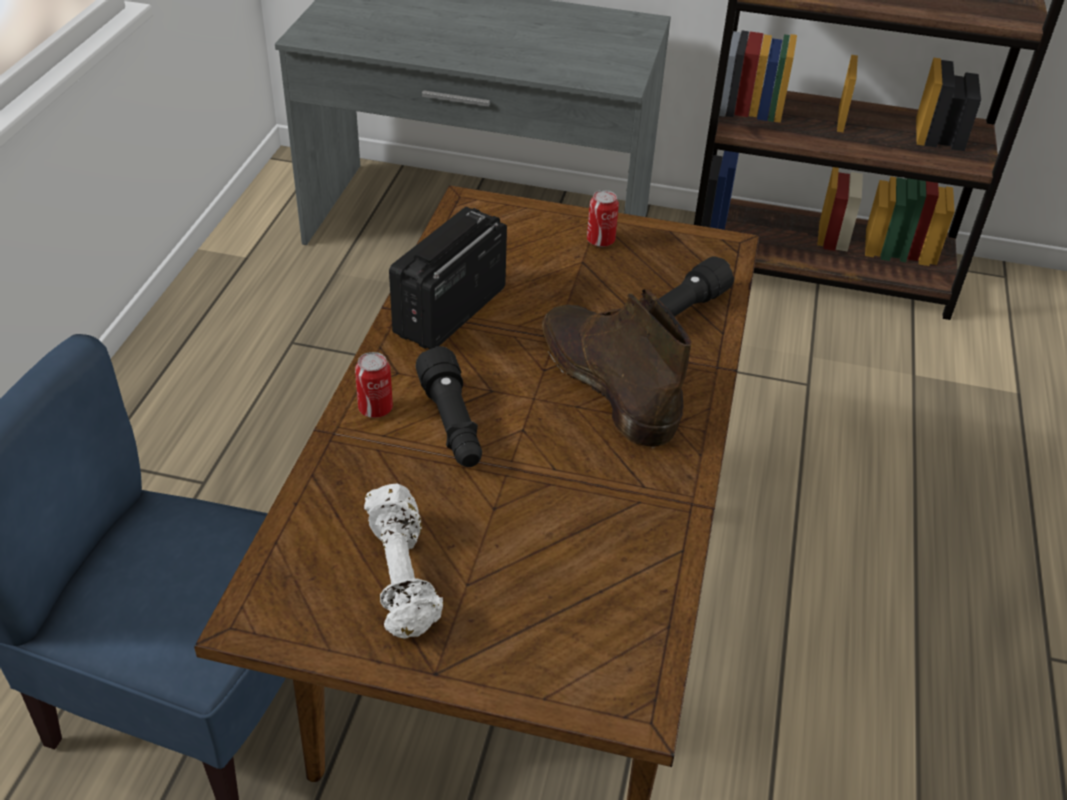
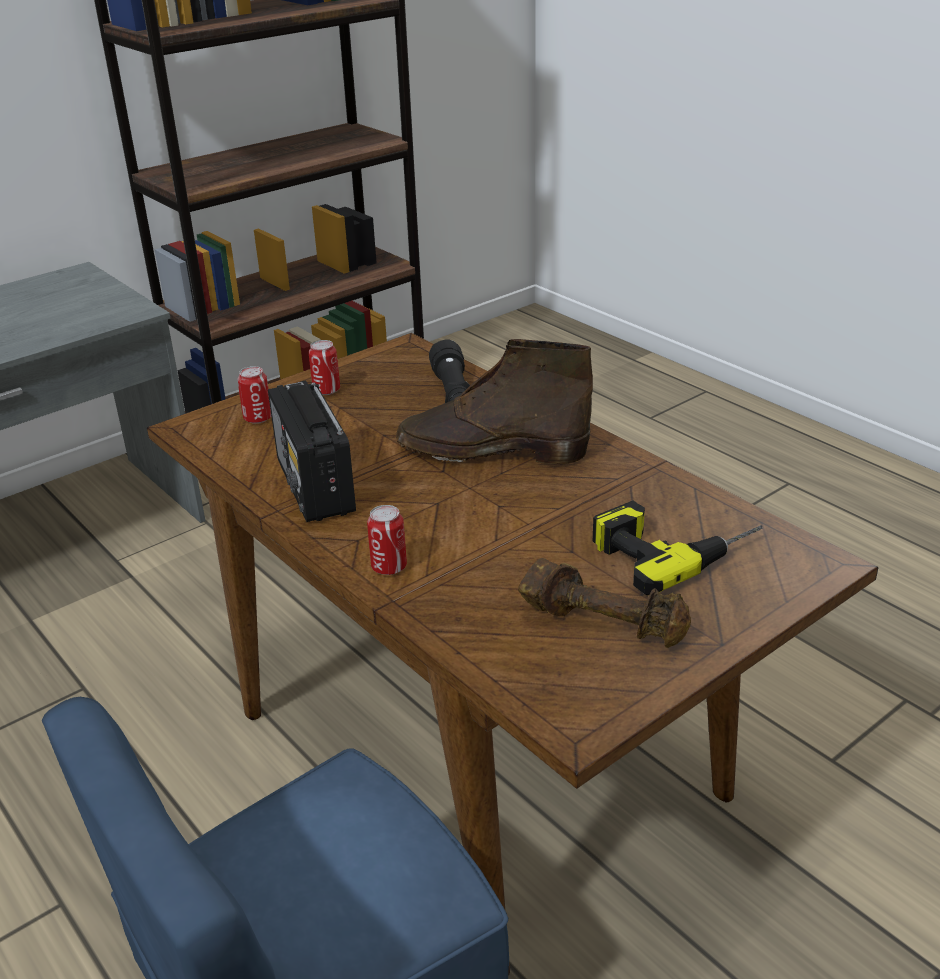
camera: 50 degrees left, 10 degrees down
(404, 576) = (604, 622): white dumbbell -> brown dumbbell
(452, 424) = (455, 535): black flashlight -> none
(517, 229) = (258, 418): none -> can
(561, 575) = (672, 547): none -> power drill

